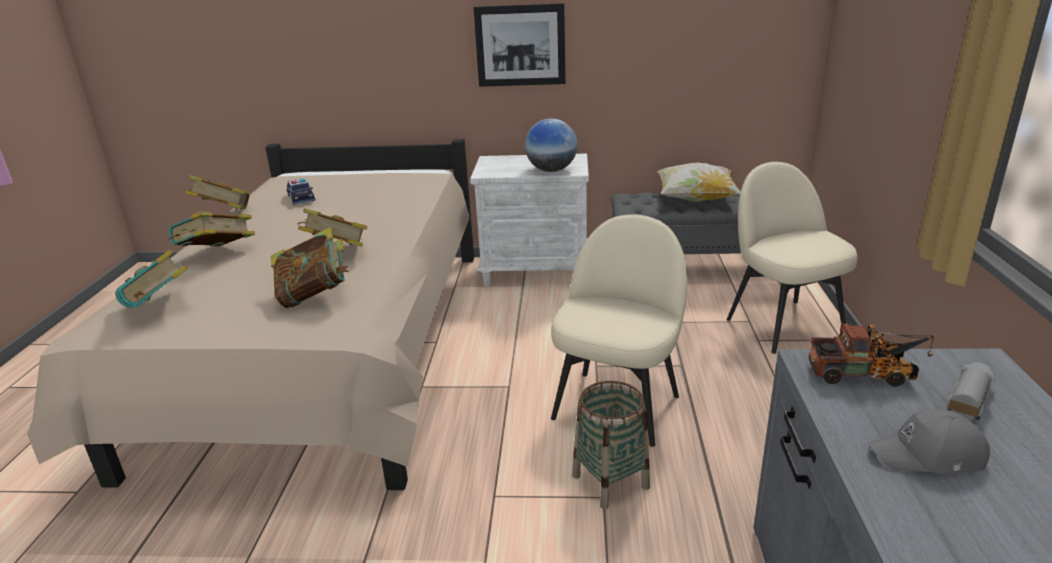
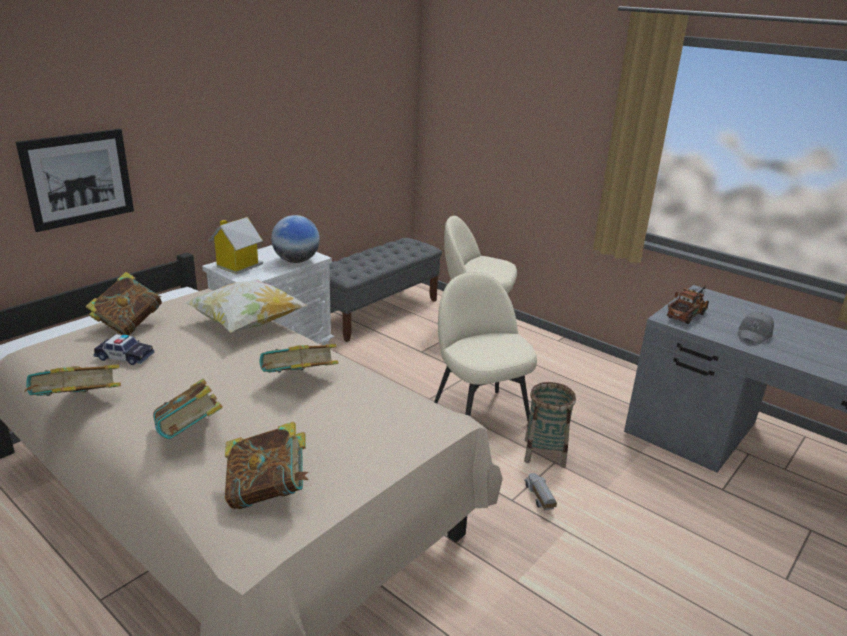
camera: 55 degrees left, 0 degrees up
(315, 295) = (368, 414): book -> book (129, 325)
(500, 162) = (238, 266): none -> toy house
(520, 45) = (230, 153): picture -> picture (78, 178)
(696, 200) = (375, 257): pillow -> pillow (247, 324)
(966, 403) = (726, 310): toy truck -> toy truck (538, 498)

